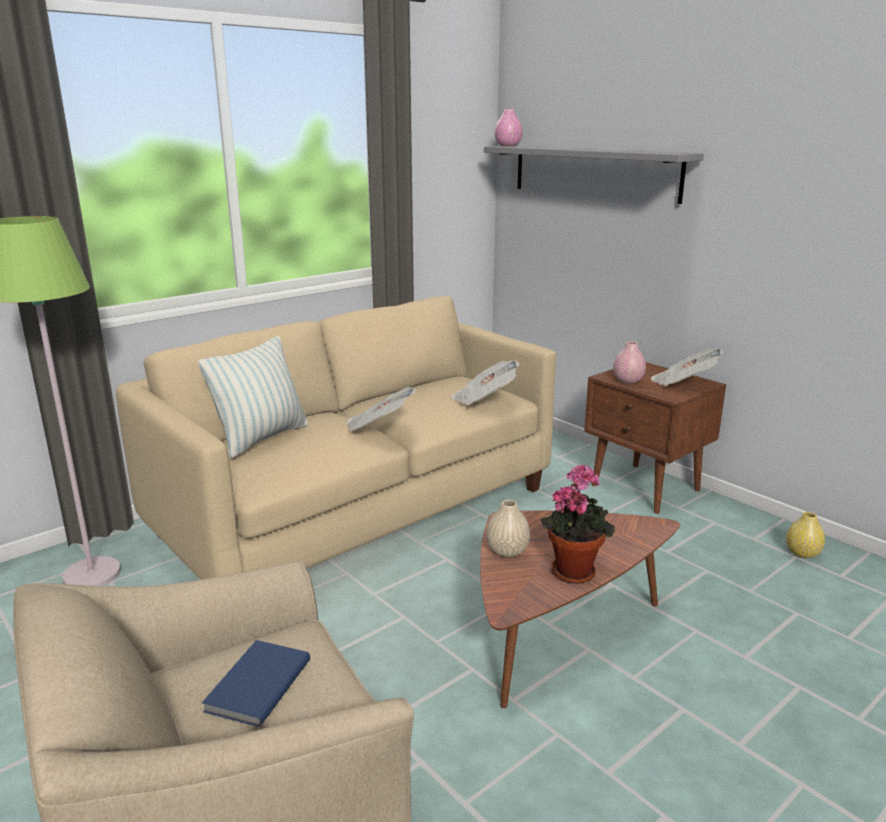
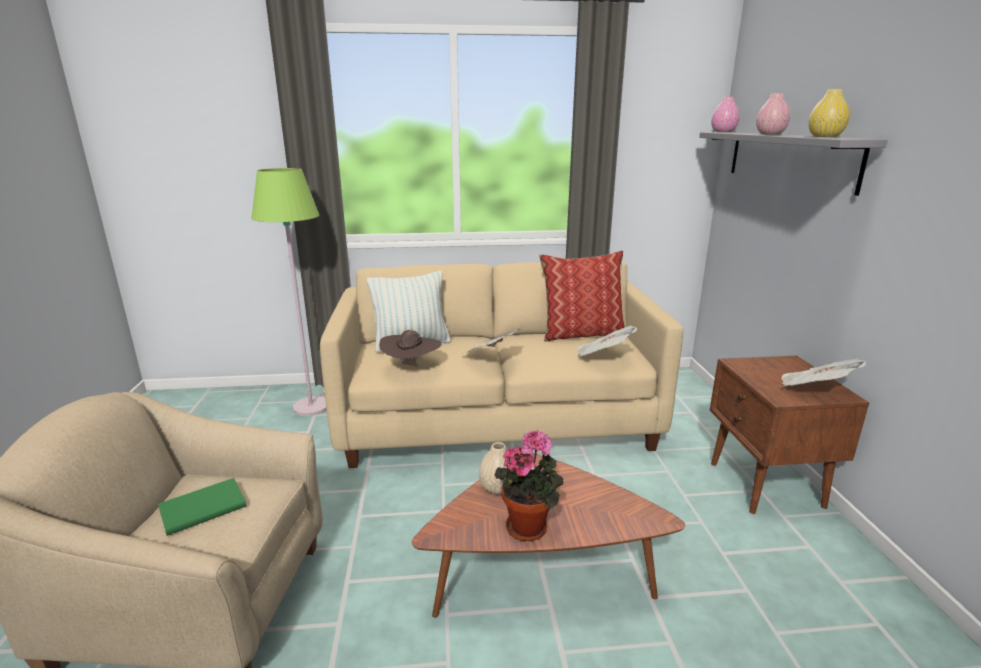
camera: 35 degrees right, 0 degrees up
(255, 685) = (201, 508): blue book -> green book
(303, 462) = (411, 367): none -> brown hat
(433, 384) = (581, 334): none -> pillow
(628, 381) = (754, 371): pink vase -> pink vase (770, 134)
(802, 553) = (891, 623): yellow vase -> yellow vase (825, 137)

